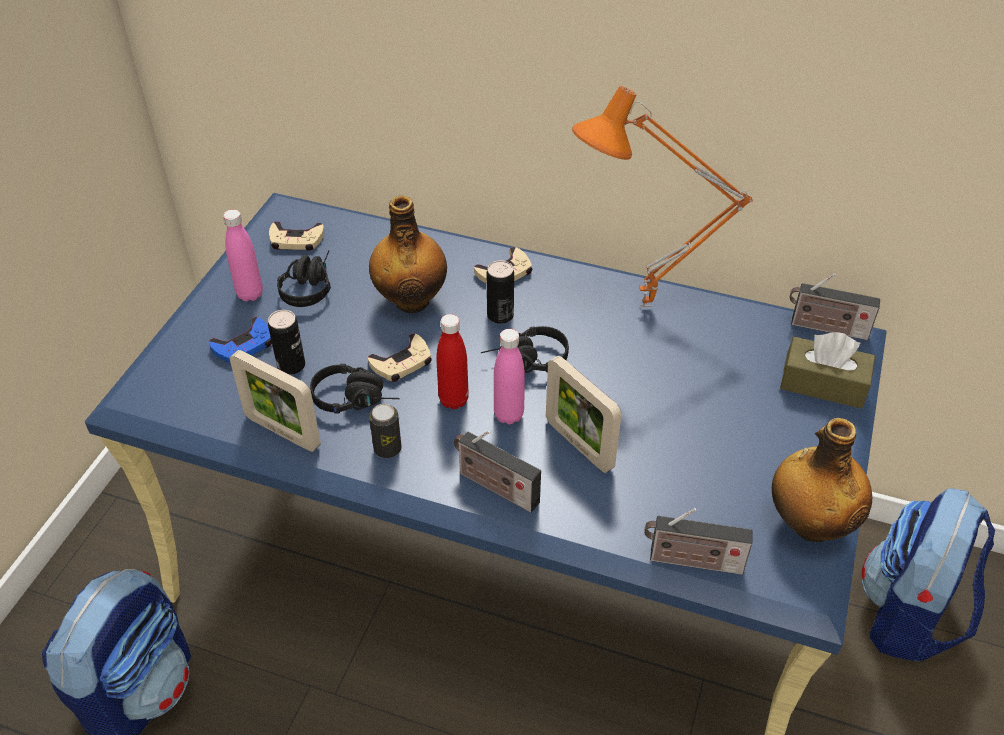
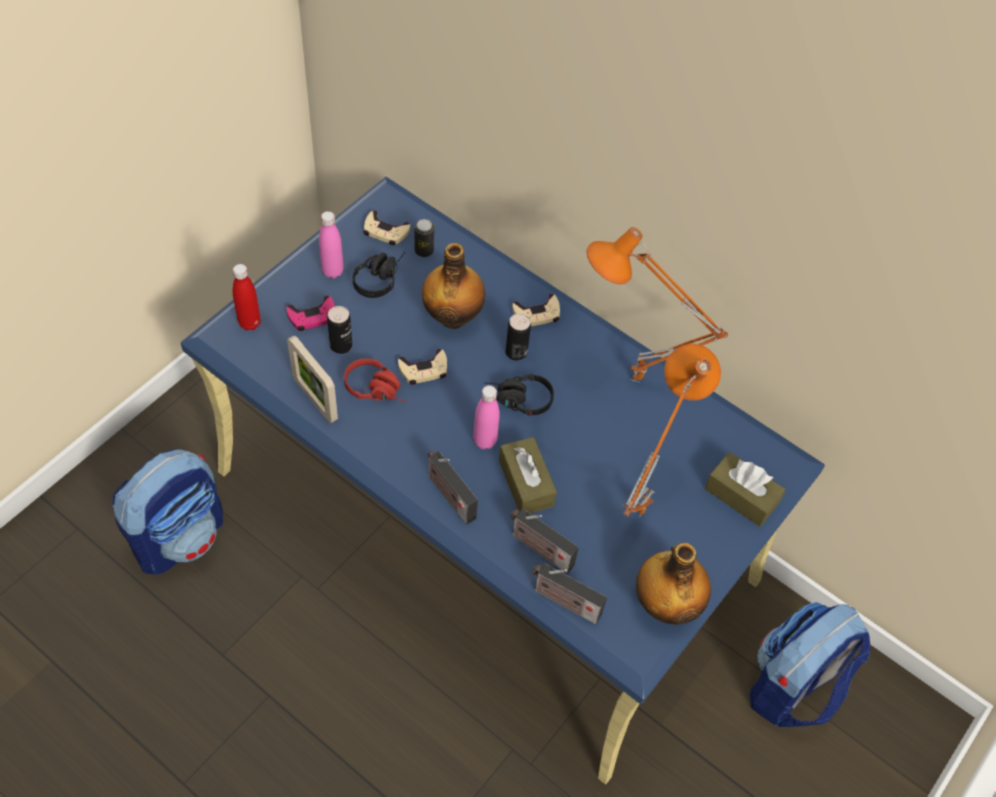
camera: 15 degrees right, 10 degrees up
(244, 346) = (312, 316): blue game controller -> pink game controller
(357, 399) = (378, 390): black headphones -> red headphones
(387, 448) = (385, 438): can -> can (424, 250)
(453, 400) = (449, 414): red bottle -> red bottle (250, 323)
(579, 445) = (526, 483): picture frame -> brown tissue box
(721, 435) = (637, 511): none -> orange table lamp
(825, 328) = (771, 448): radio -> radio (539, 549)

